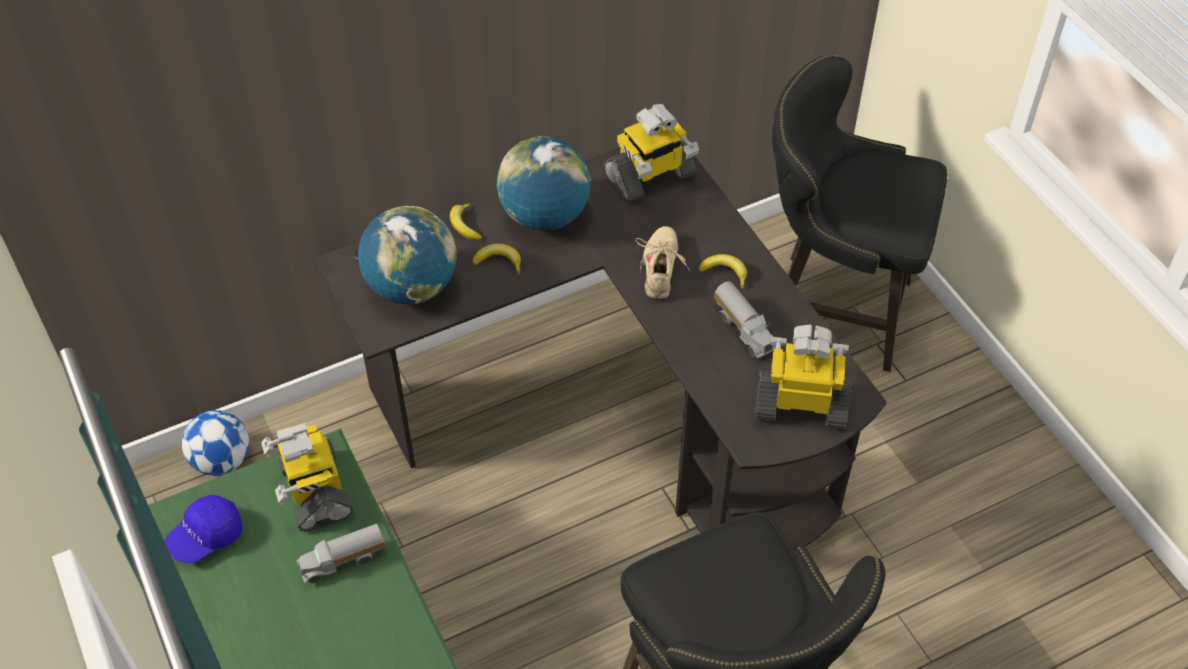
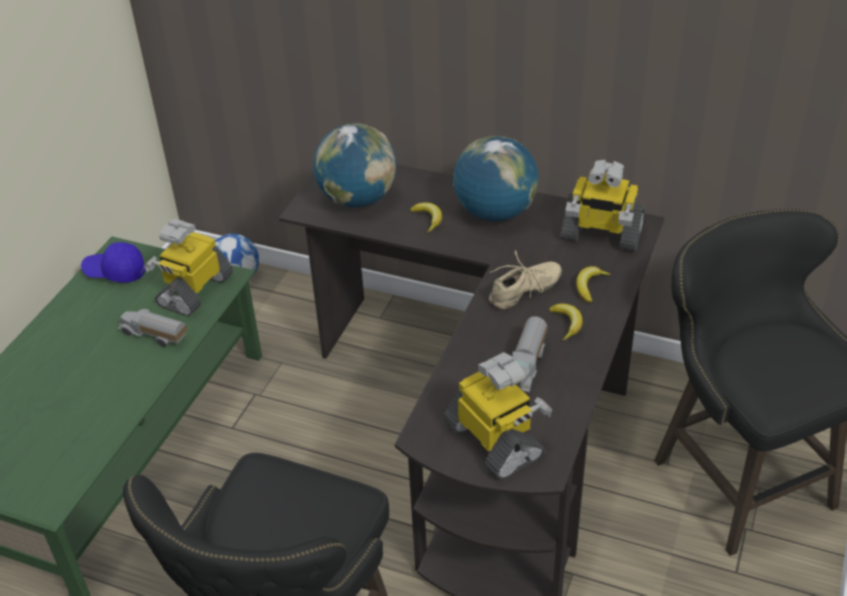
camera: 50 degrees right, 10 degrees down
(464, 225) = (438, 187): banana -> banana (589, 286)

